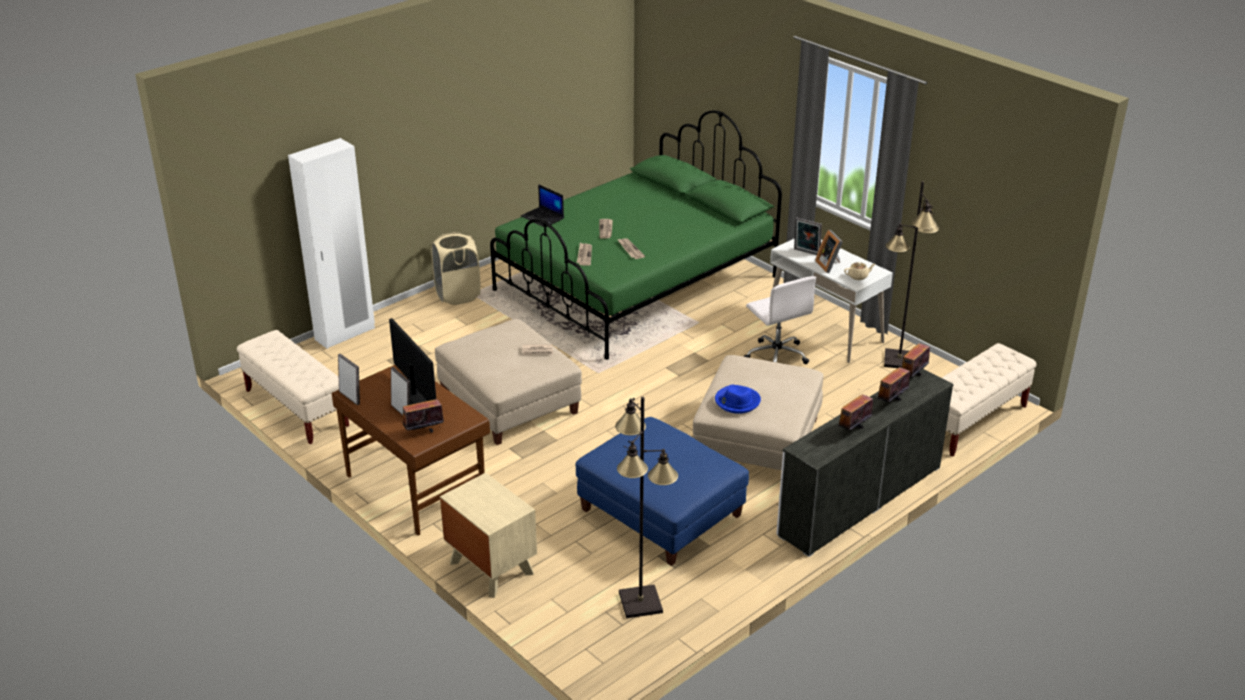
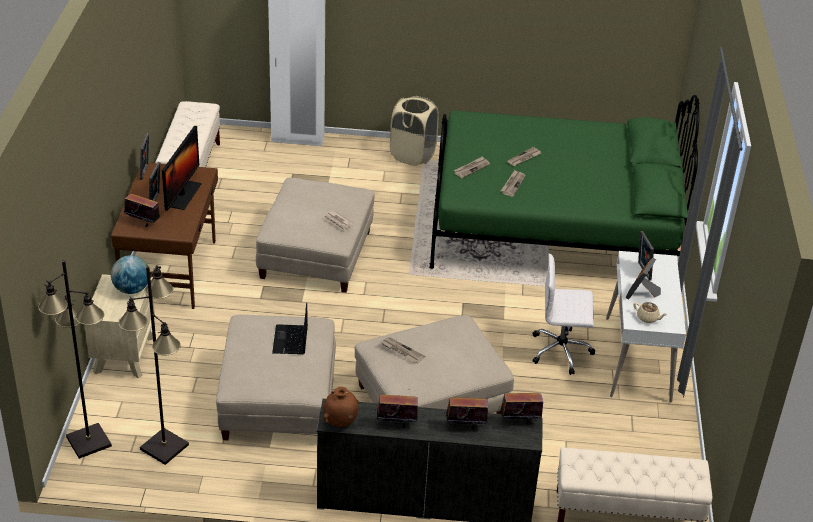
camera: 45 degrees right, 5 degrees up
(486, 489) = (132, 289): none -> globe
(543, 217) = (495, 122): laptop -> laptop (291, 340)
(661, 512) = (279, 400): blue ottoman -> beige ottoman
(737, 401) = (401, 351): blue hat -> newspaper
(776, 355) = (562, 351): white office chair -> white office chair turned 75 degrees clockwise
(821, 454) = (340, 422): none -> brown vase
(898, 360) = (657, 425): black floor lamp -> black floor lamp (88, 441)

